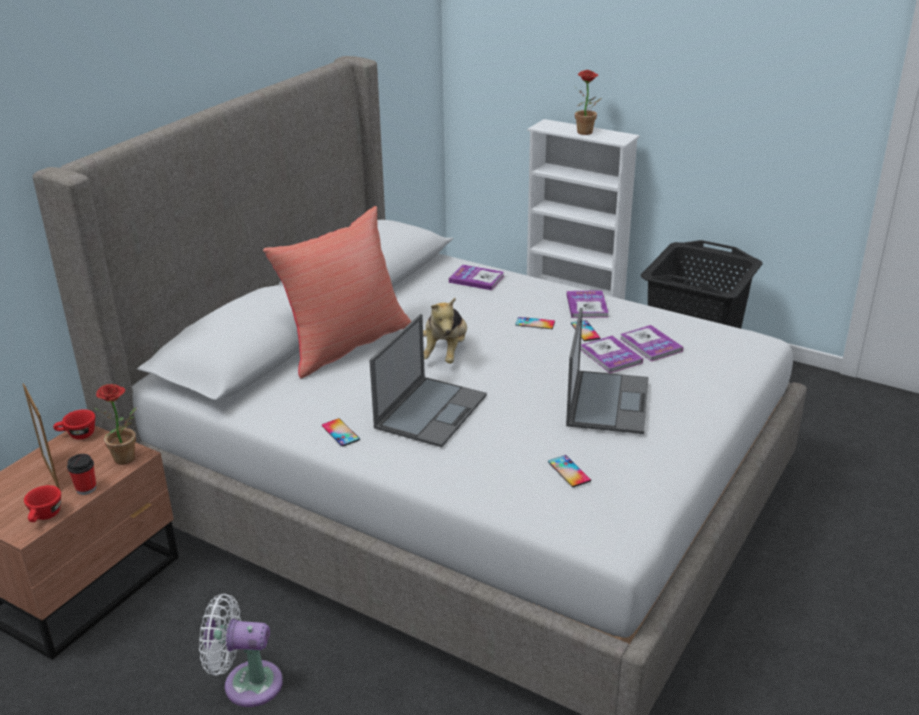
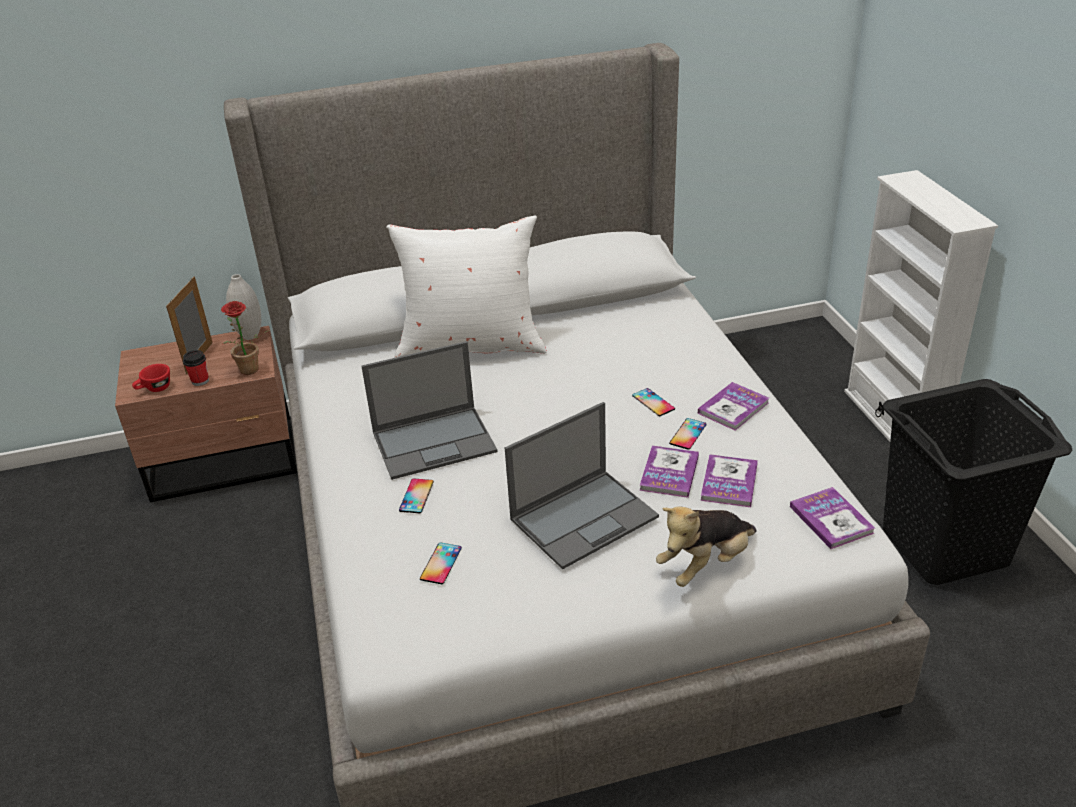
camera: 45 degrees right, 5 degrees up
(77, 435) = (250, 336): red cup -> white vase
(246, 683) = (218, 598): white fan -> none
(340, 432) = (349, 424): phone -> phone (416, 496)
(345, 344) = (471, 345): red pillow -> white pillow
(445, 353) = (532, 393): plush toy -> plush toy (705, 564)
(476, 279) = (674, 331): book -> book (831, 519)
(586, 133) = (933, 203): potted plant -> none

